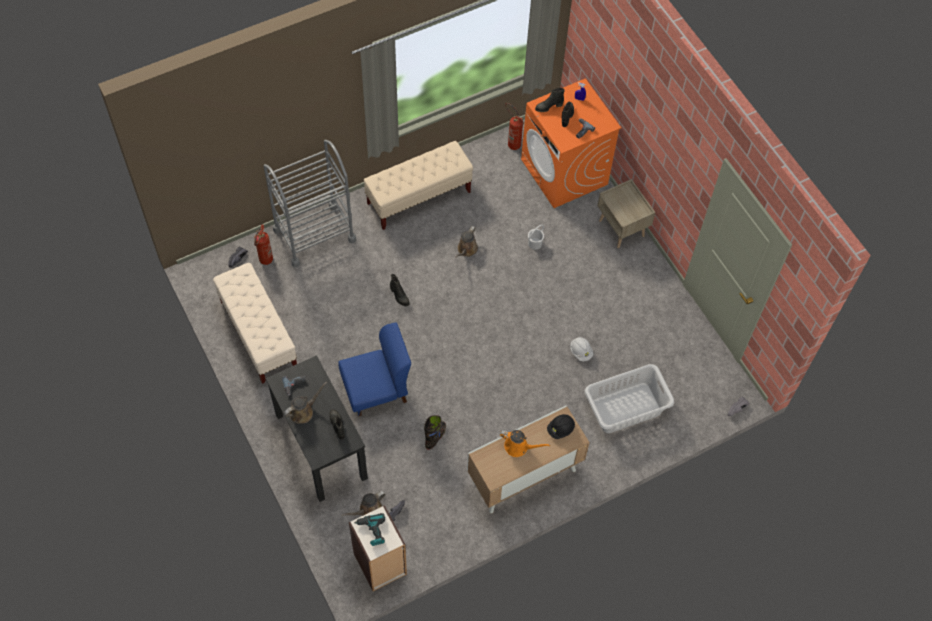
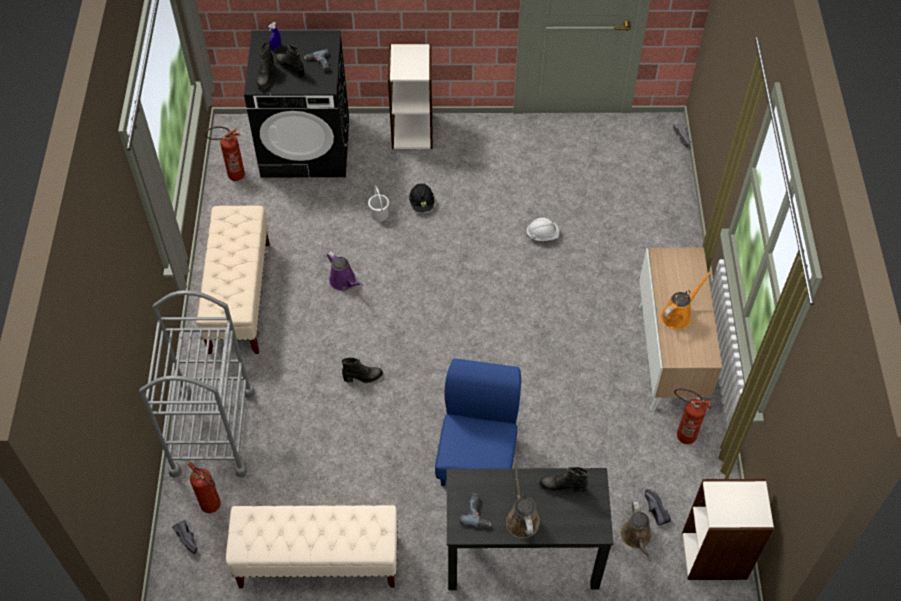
camera: 60 degrees left, 5 degrees down
(372, 531) = (733, 508): power drill -> none
(435, 437) = (574, 422): black boot -> none
(463, 508) = (681, 434): none -> fire extinguisher
(466, 250) = (344, 281): brown watering can -> purple watering can
(560, 429) = (675, 266): black hard hat -> black hard hat (422, 203)
(564, 172) = (306, 147): orange washing machine -> black washing machine
(622, 228) = (412, 130): beige nightstand -> bookcase
(626, 408) = (633, 227): grey laundry basket -> none

